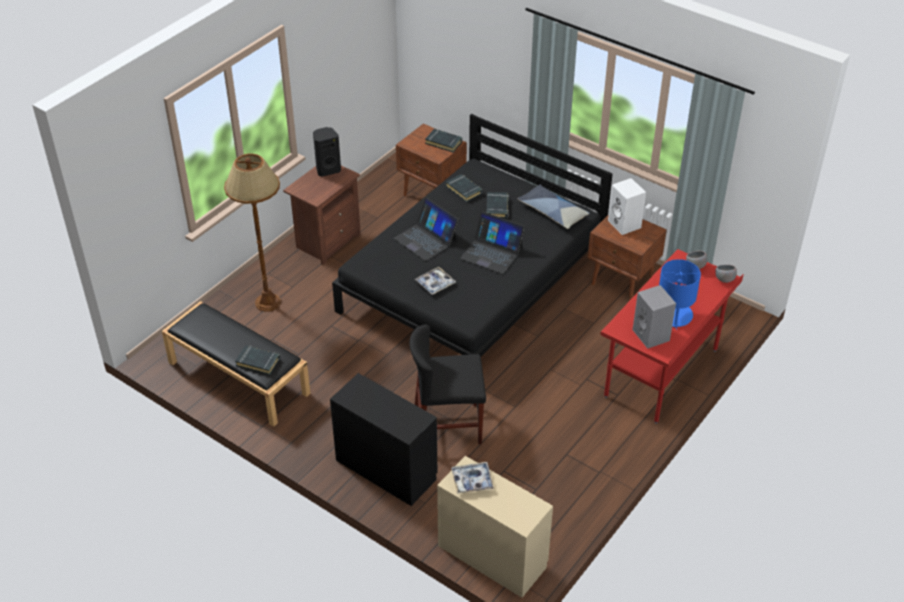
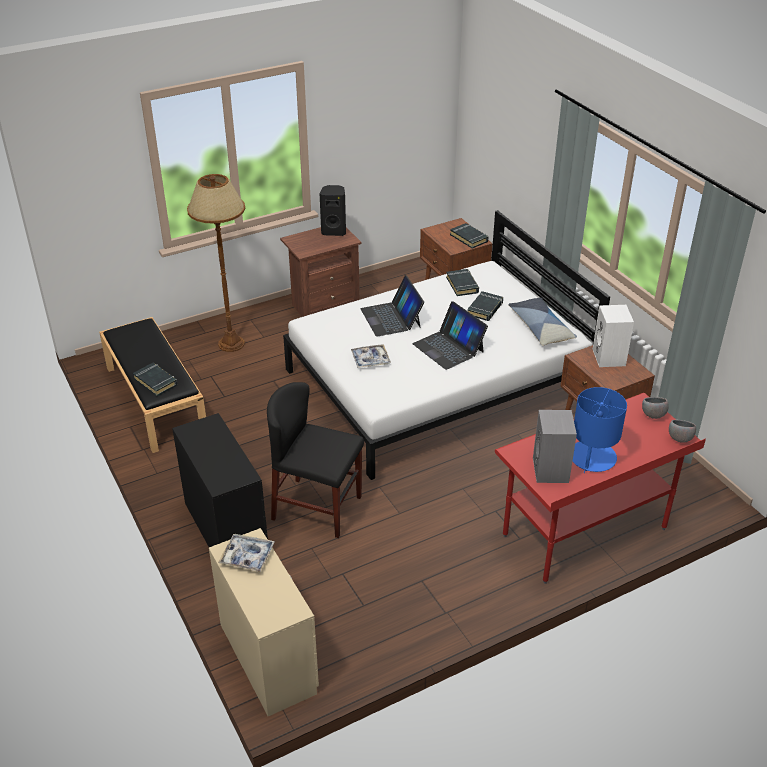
camera: 25 degrees right, 5 degrees down
(473, 283) = (438, 382): black bed -> white bed

